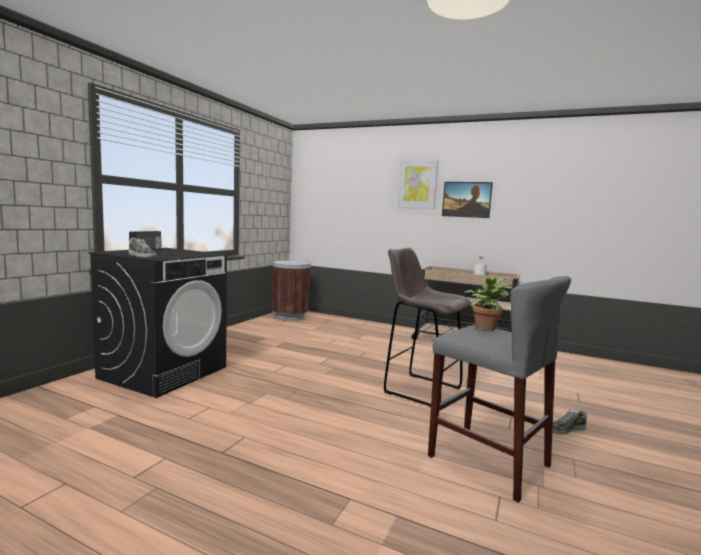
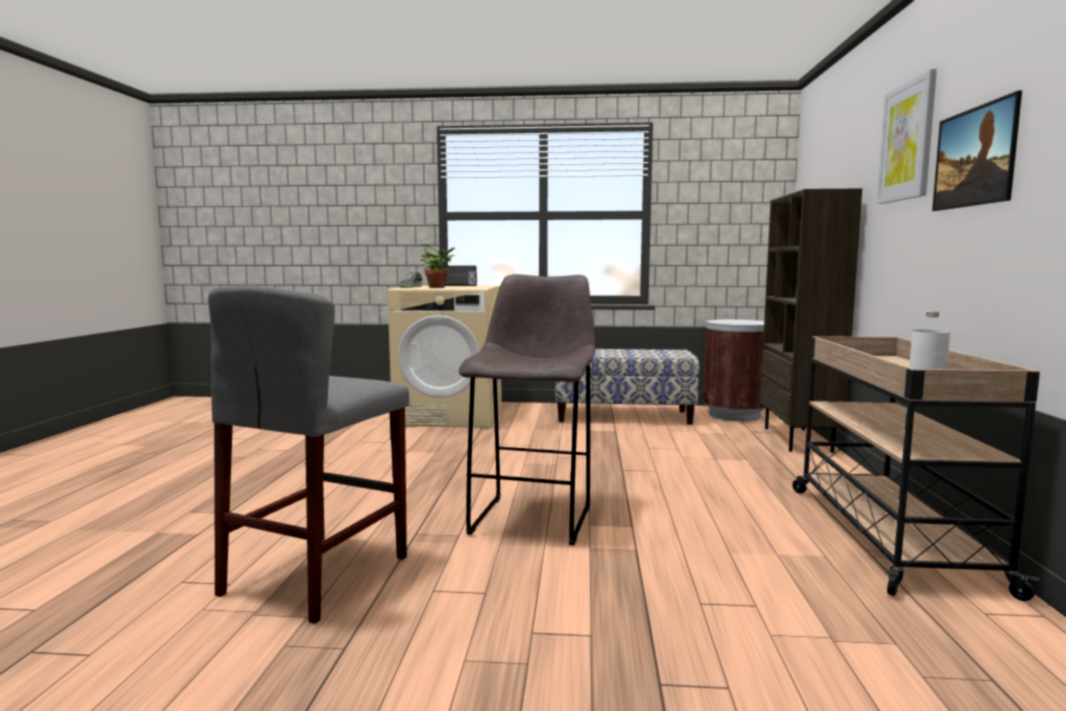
camera: 70 degrees right, 0 degrees up
(164, 372) = (450, 416): black washing machine -> beige washing machine
(256, 333) = (623, 416): none -> bench
(345, 320) = (799, 440): none -> brown bookcase
(485, 327) = (360, 380): potted plant -> potted plant (439, 287)
(567, 429) = (470, 651): shoe -> none

